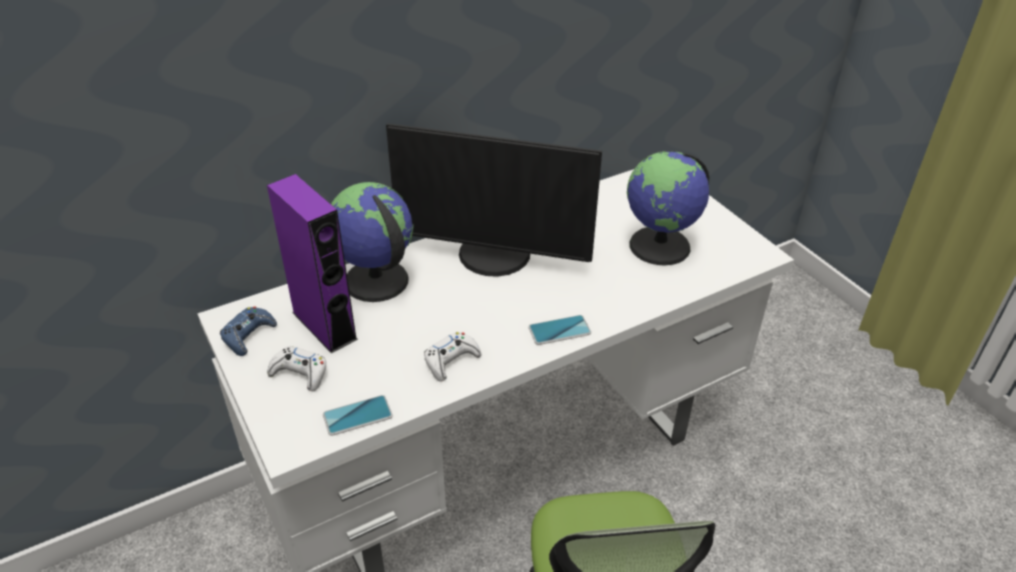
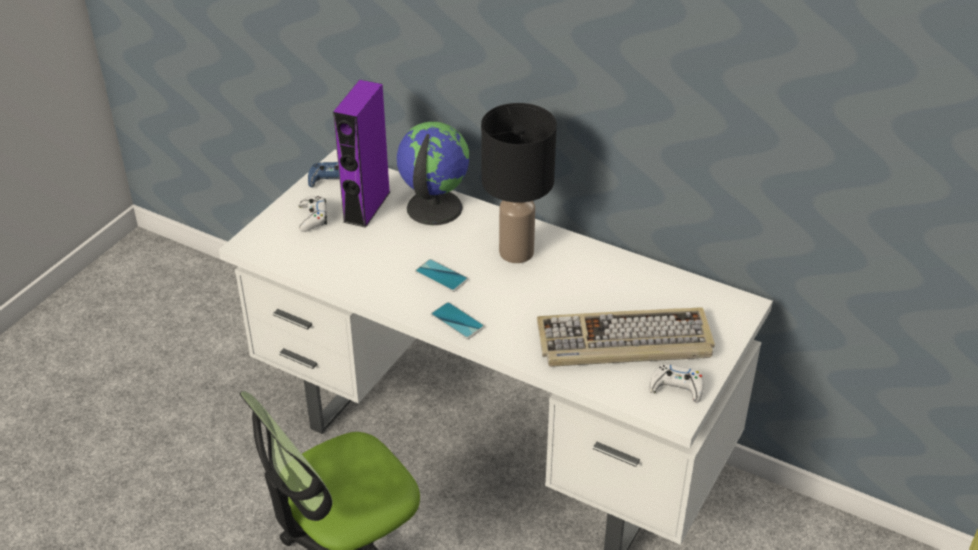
camera: 60 degrees right, 0 degrees up
(357, 416) = (294, 260): phone -> phone (441, 276)
(451, 361) = (378, 279): white game controller -> white game controller (676, 388)
(493, 256) = (517, 253): monitor -> black table lamp
(660, 246) = (623, 343): globe -> keyboard

